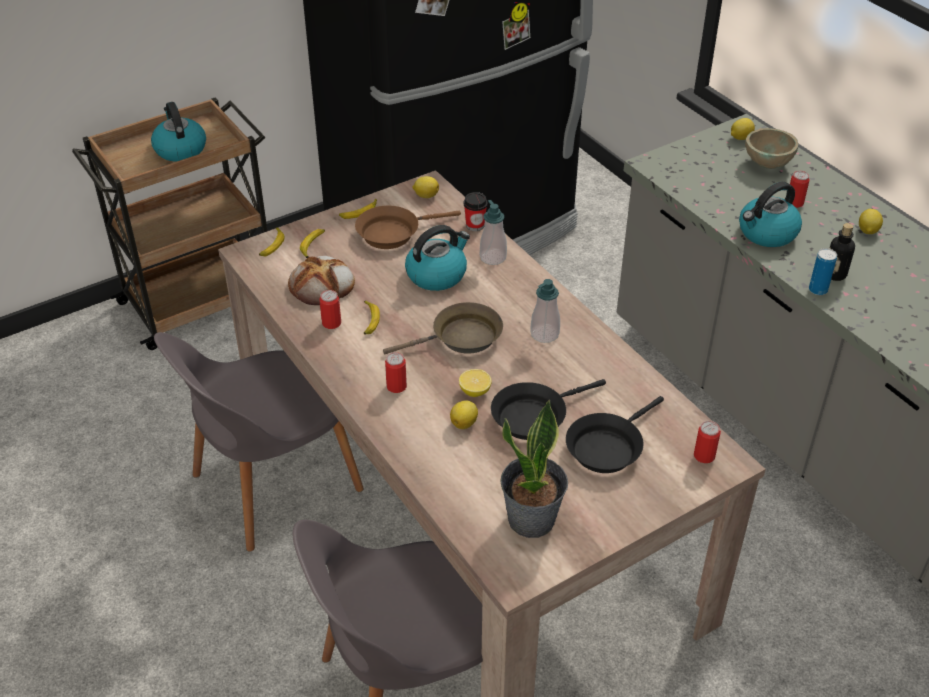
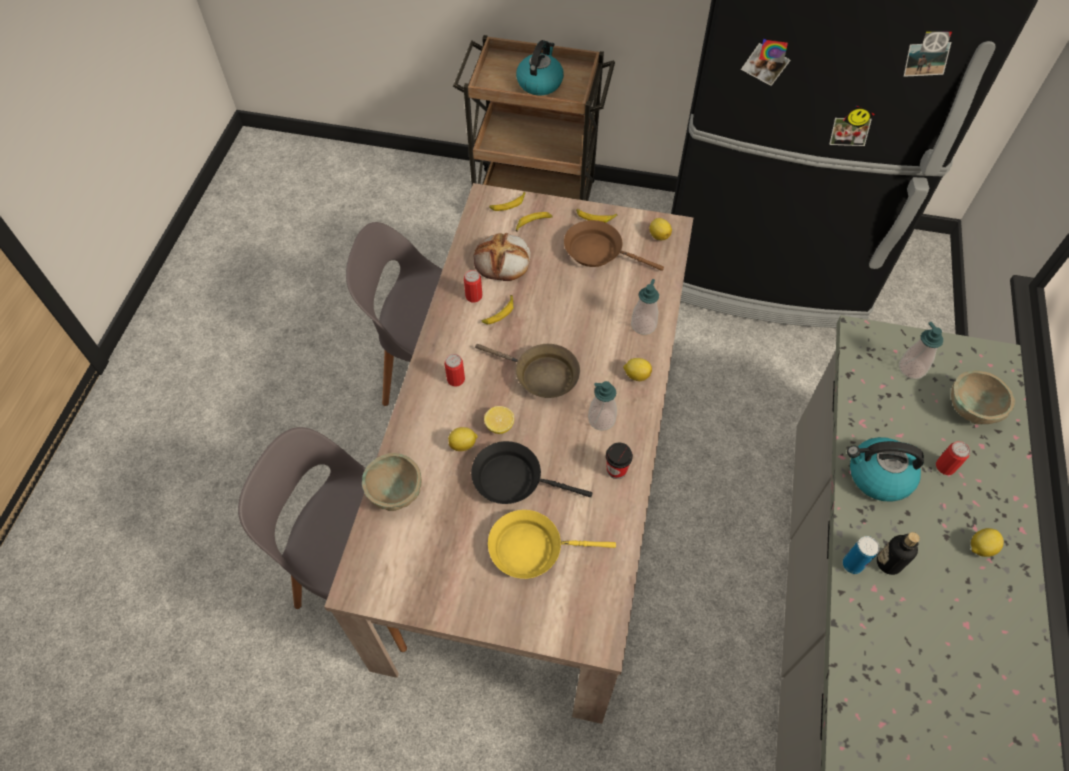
camera: 45 degrees right, 15 degrees up
(437, 274) = (587, 310): kettle -> none
(455, 493) = (396, 492): none -> beige bowl
(475, 225) = (663, 287): cup -> cup (616, 470)
(532, 520) = (416, 556): potted plant -> none
(607, 447) = (531, 548): black frying pan -> yellow frying pan
(704, 456) = (589, 618): can -> none
(706, 163) = (911, 368): none -> soap dispenser
(740, 138) = (979, 365): lemon -> lemon (636, 375)

